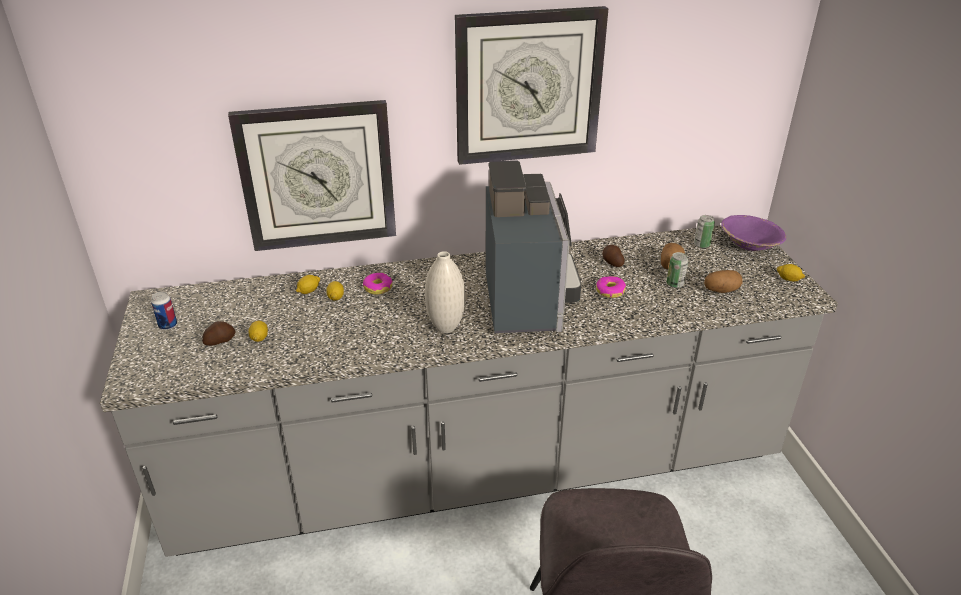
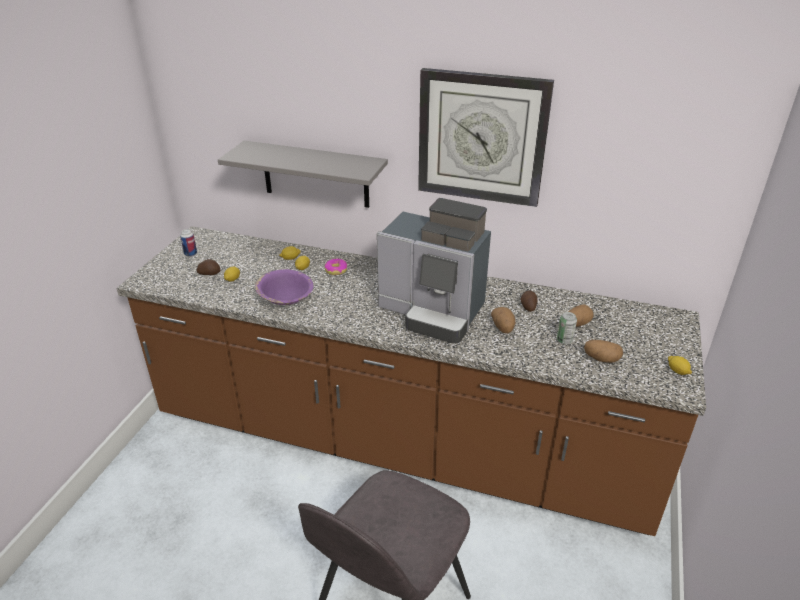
camera: 30 degrees right, 0 degrees up
(317, 176) = (315, 174): wall clock -> grey shelf
(446, 327) = (354, 313): white vase -> none
(480, 472) = (400, 445): grey counter -> brown counter
(528, 298) = (433, 312): coffee machine -> coffee machine turned 90 degrees clockwise
(610, 291) = (503, 328): donut -> potato
(701, 245) = (624, 316): can -> none
(750, 245) = (670, 331): purple bowl -> purple bowl (286, 299)

